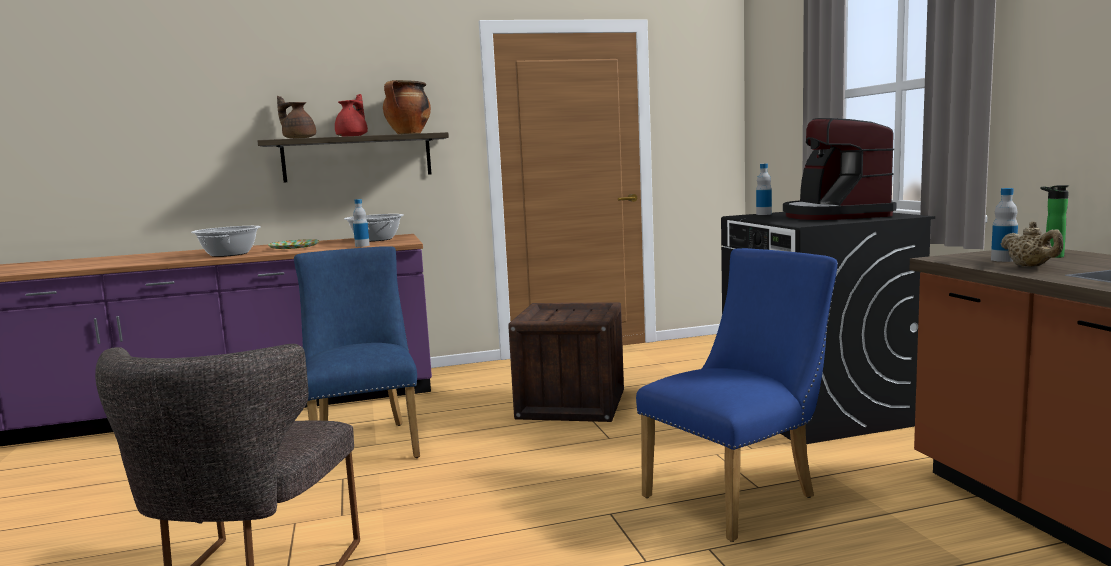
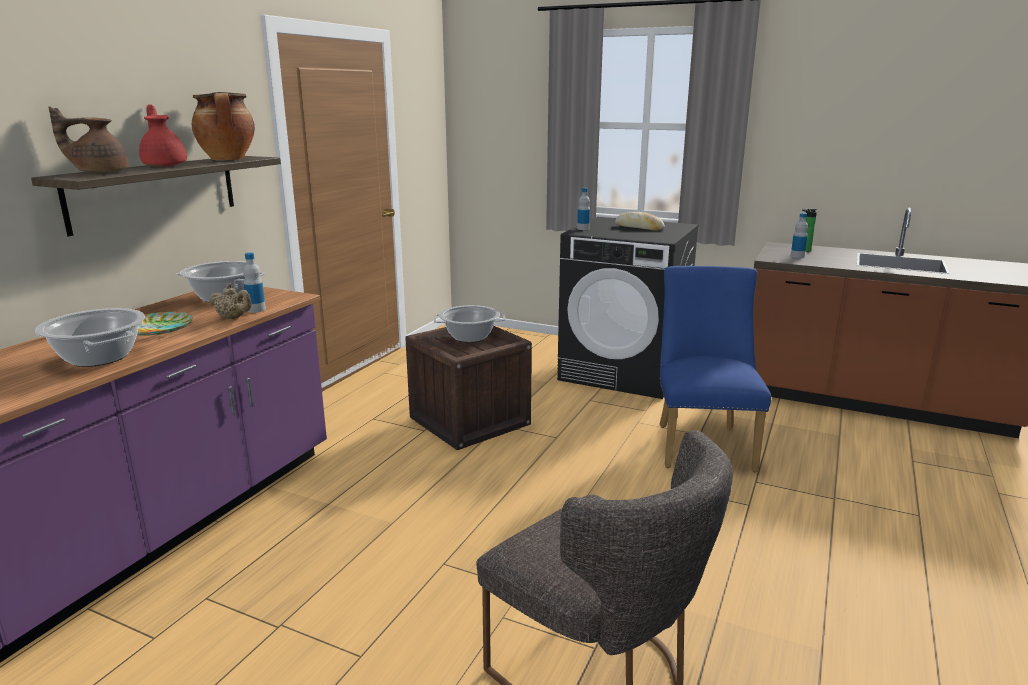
camera: 50 degrees left, 10 degrees up
(365, 443) = (380, 526): blue chair -> none
(580, 313) = (470, 337): none -> cooking pot
(834, 215) = (639, 227): coffee machine -> bread
(1030, 266) = (825, 260): beige teapot -> beige teapot (233, 318)

